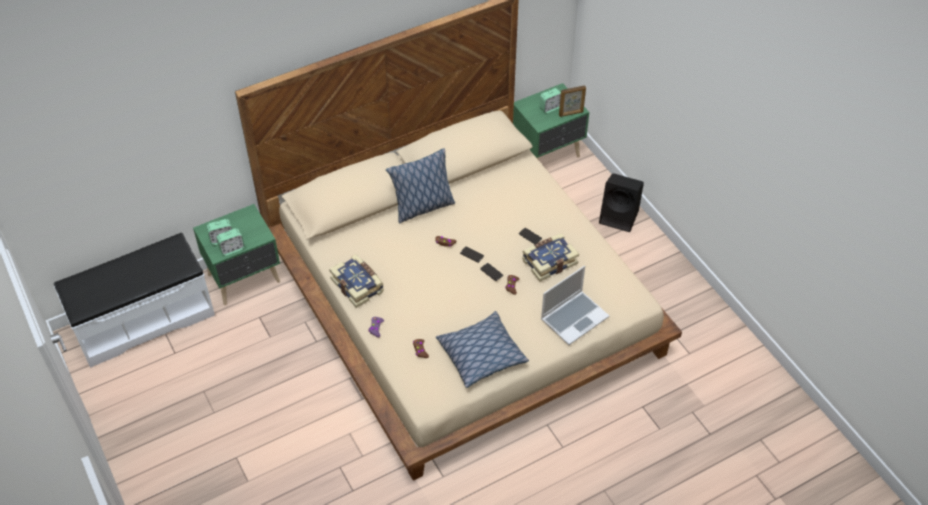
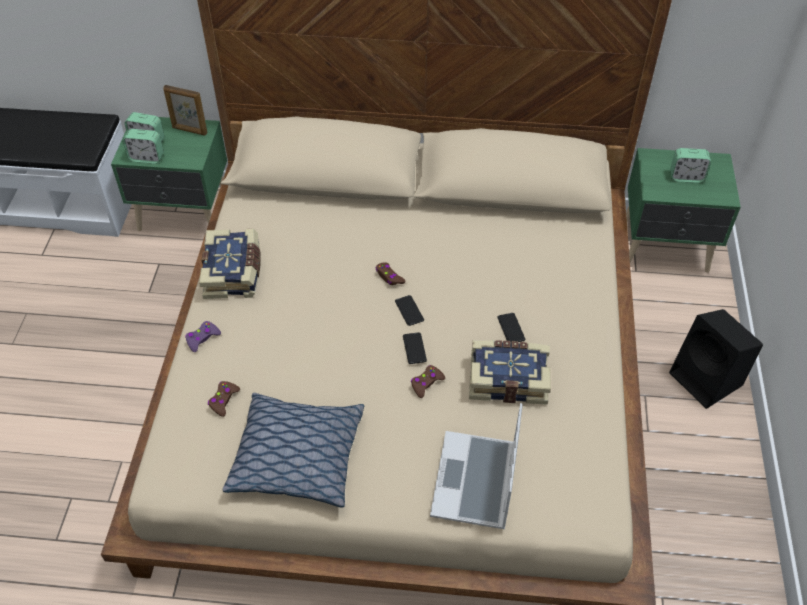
camera: 35 degrees right, 0 degrees up
(422, 207) = (402, 219): pillow -> none
(571, 113) = (711, 197): picture frame -> picture frame (189, 130)
(574, 317) = (476, 482): laptop -> laptop turned 105 degrees clockwise

